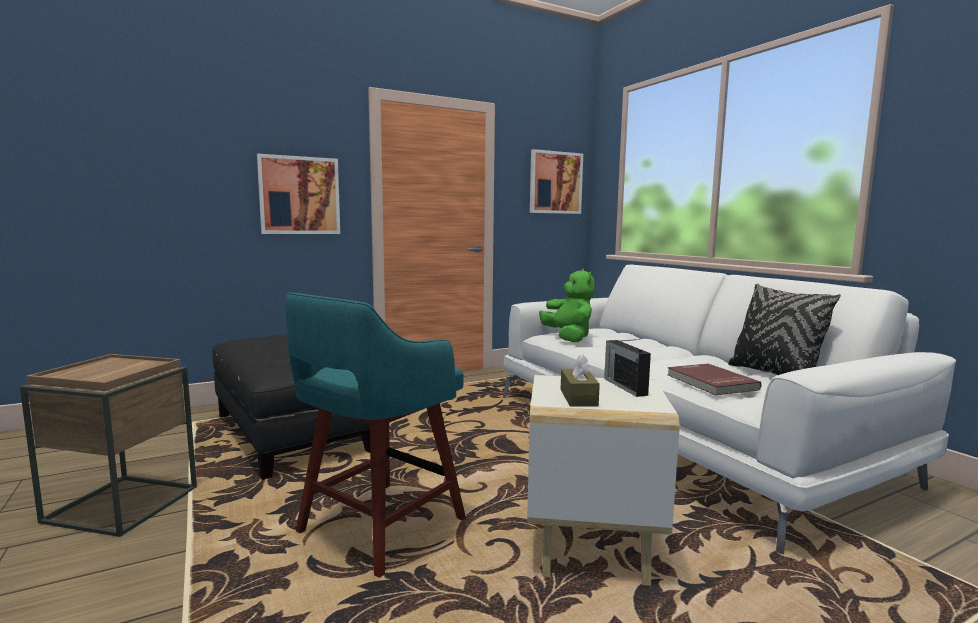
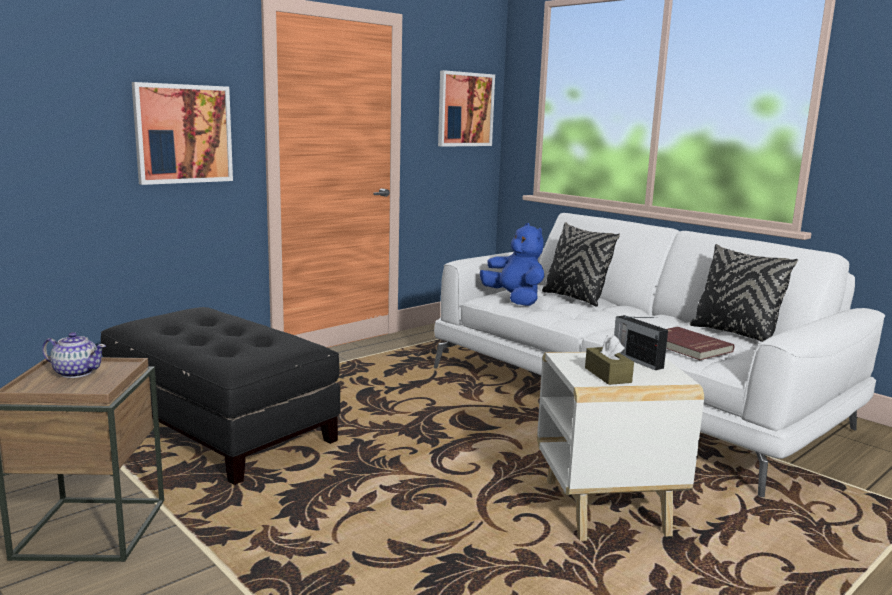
camera: 15 degrees left, 5 degrees up
(113, 366) = (76, 372): none -> teapot
(378, 528) = (399, 518): turquoise stool -> none
(568, 338) = (515, 300): green plush toy -> blue plush toy
(627, 339) = (575, 298): none -> black pillow

